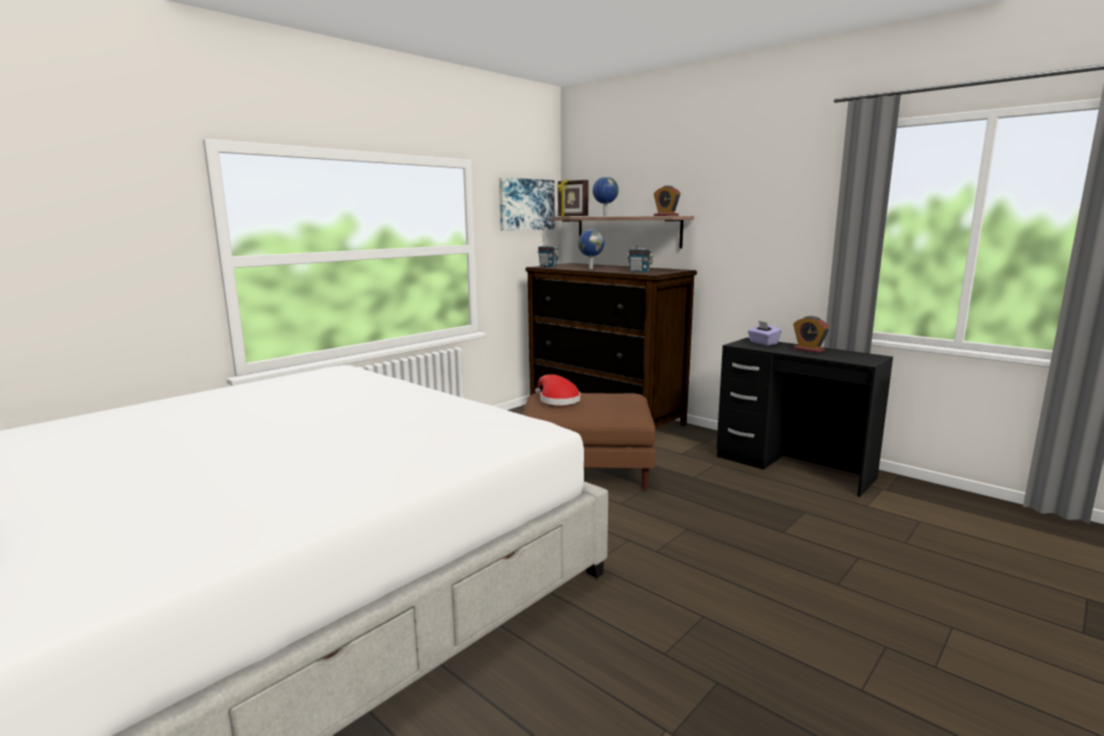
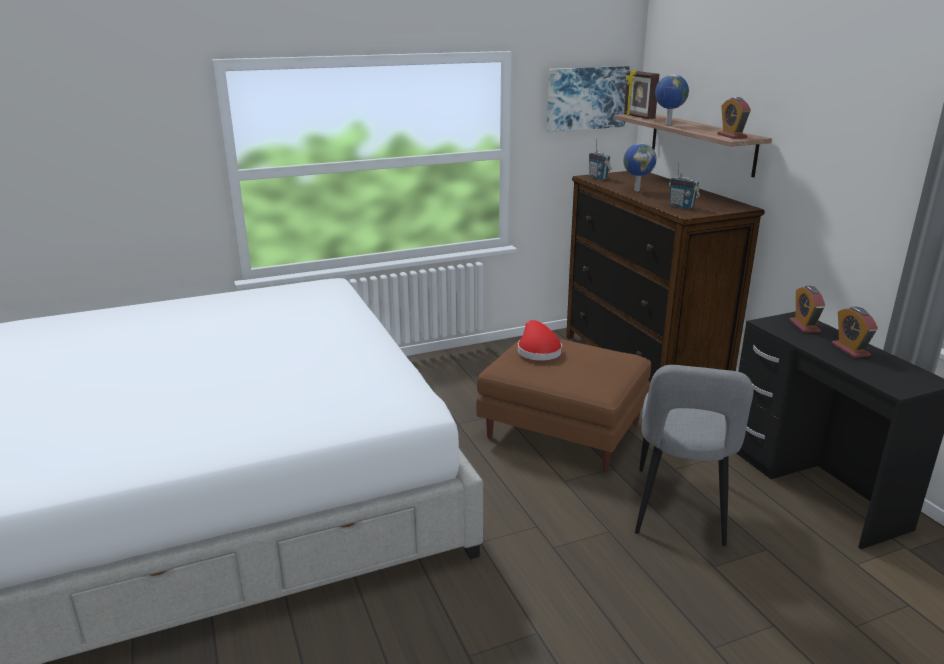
camera: 25 degrees right, 10 degrees up
(724, 502) = (679, 510): none -> grey chair
(763, 343) = (804, 326): purple tissue box -> alarm clock

